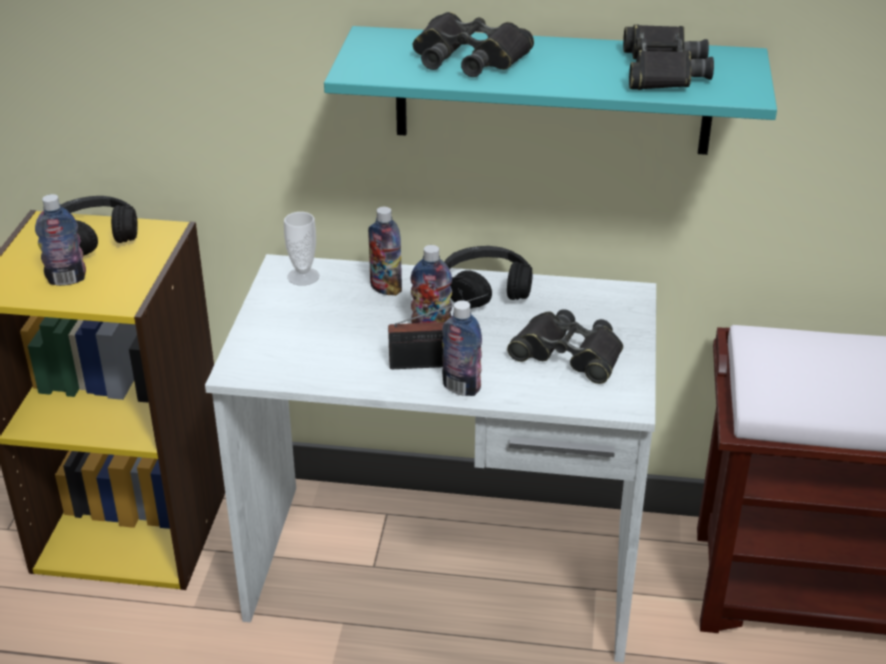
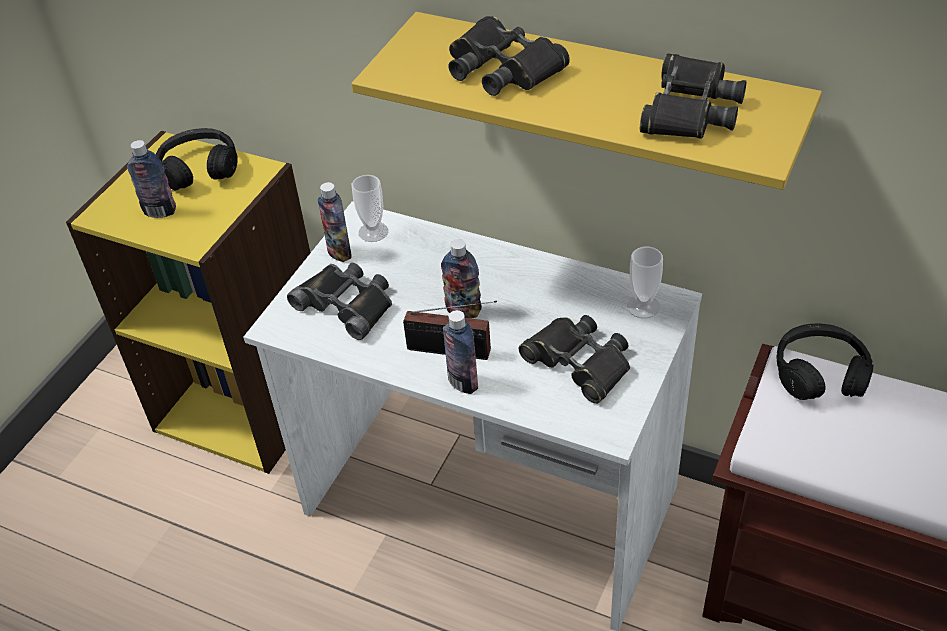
camera: 20 degrees right, 10 degrees up
(306, 340) = (347, 304): none -> black binoculars
(386, 288) = (441, 257): bottle -> bottle (339, 252)
(486, 289) = (533, 273): black headphones -> black headphones (820, 373)
(553, 91) = (604, 99): turquoise shelf -> yellow shelf
(606, 301) = (643, 306): none -> cup

